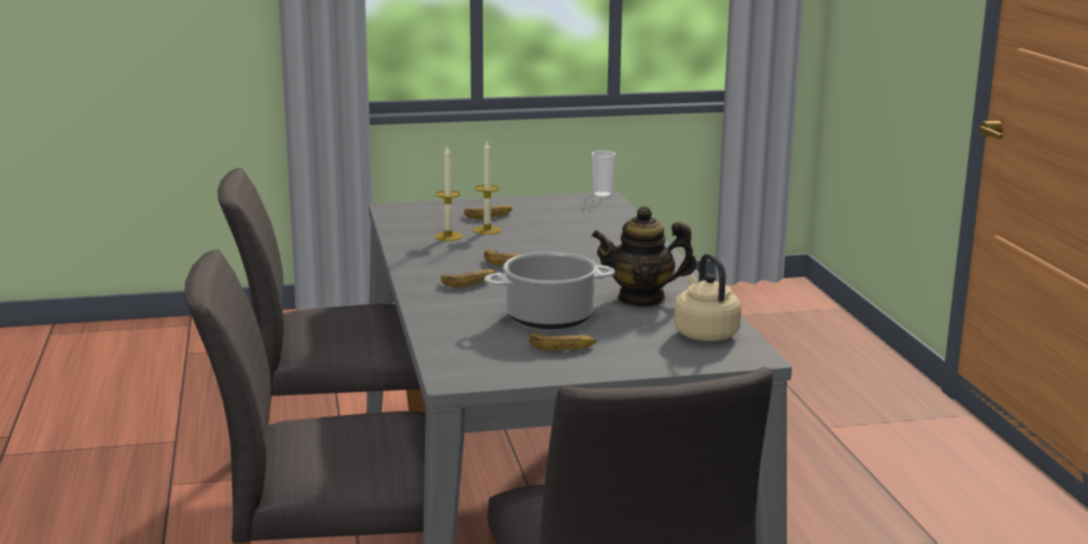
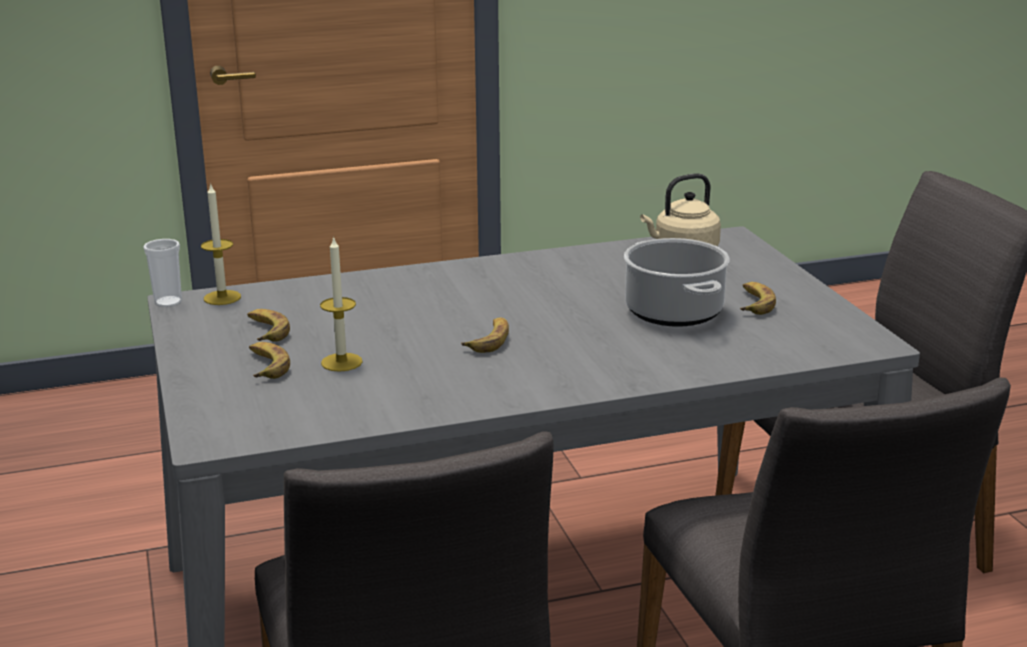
camera: 95 degrees left, 5 degrees up
(448, 236) = (374, 385): candle -> candle (222, 297)
(469, 282) = (571, 357): banana -> banana (265, 331)
(642, 298) = (595, 275): teapot -> none

